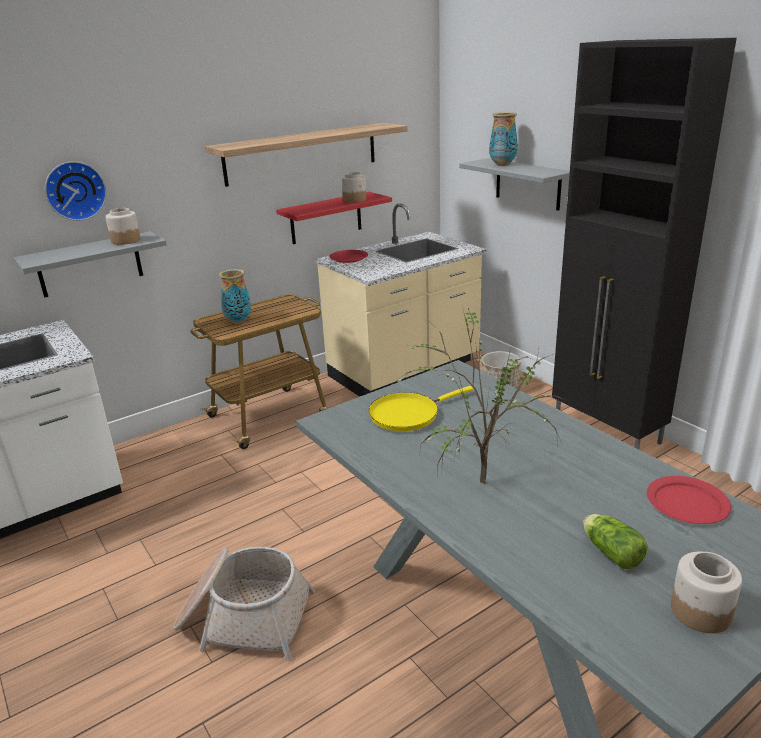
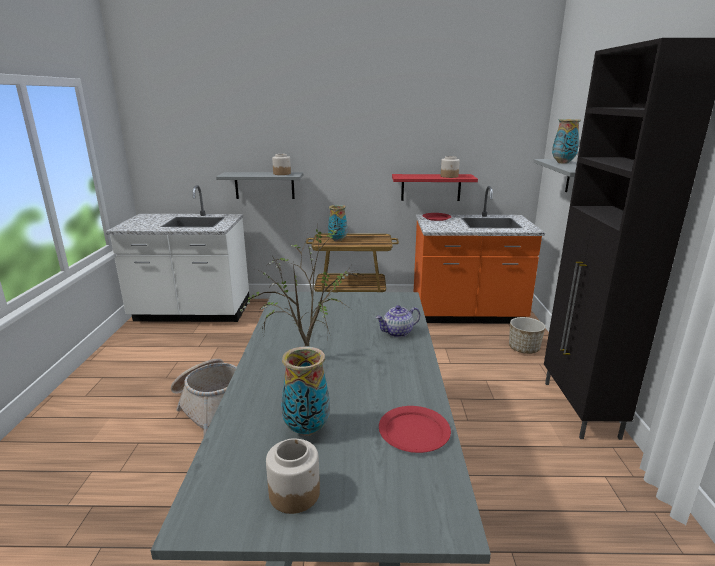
camera: 35 degrees right, 5 degrees down
(75, 190) = (263, 139): wall clock -> none
(302, 153) = (418, 138): shelf -> none
(405, 370) = (467, 314): beige counter -> orange counter
(408, 414) = (332, 309): yellow frying pan -> none
(517, 414) = (397, 333): none -> teapot
(610, 552) = (306, 429): lettuce -> vase

